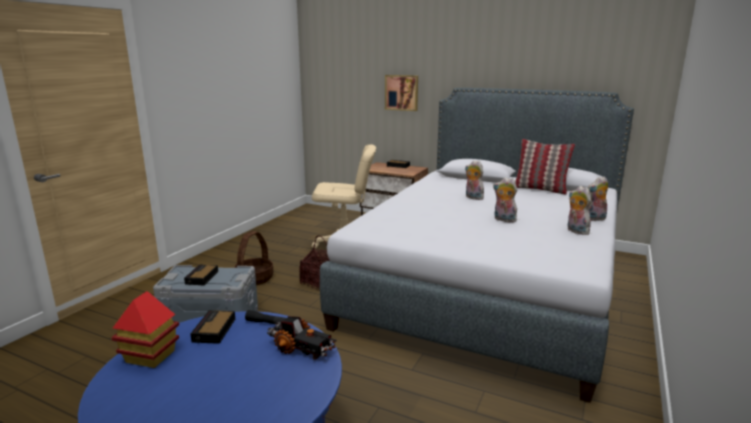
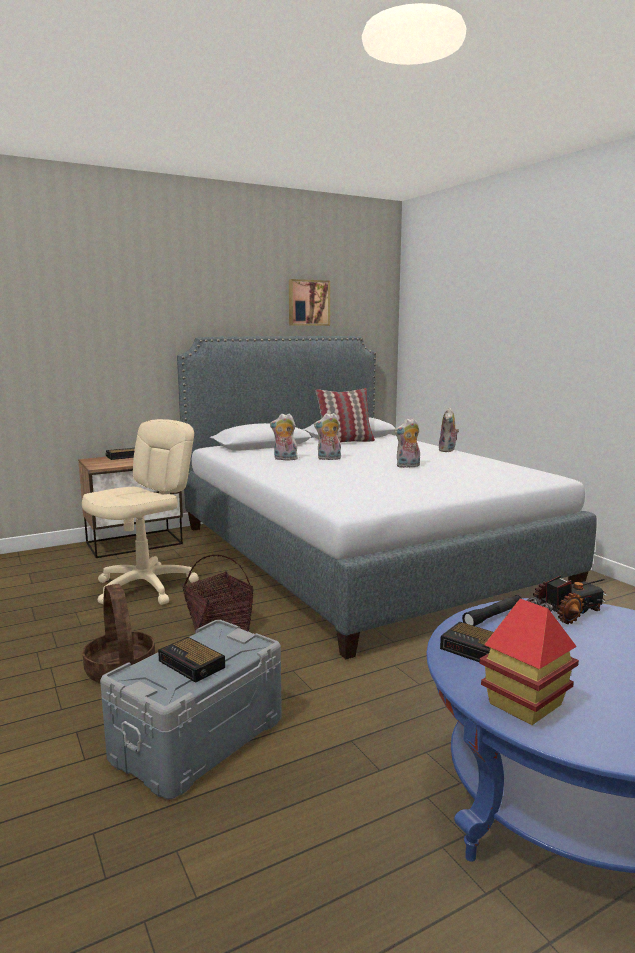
camera: 55 degrees left, 5 degrees down
(402, 92) = (111, 348): picture -> picture (308, 303)
(575, 231) = (468, 459): plush toy -> plush toy (284, 459)

